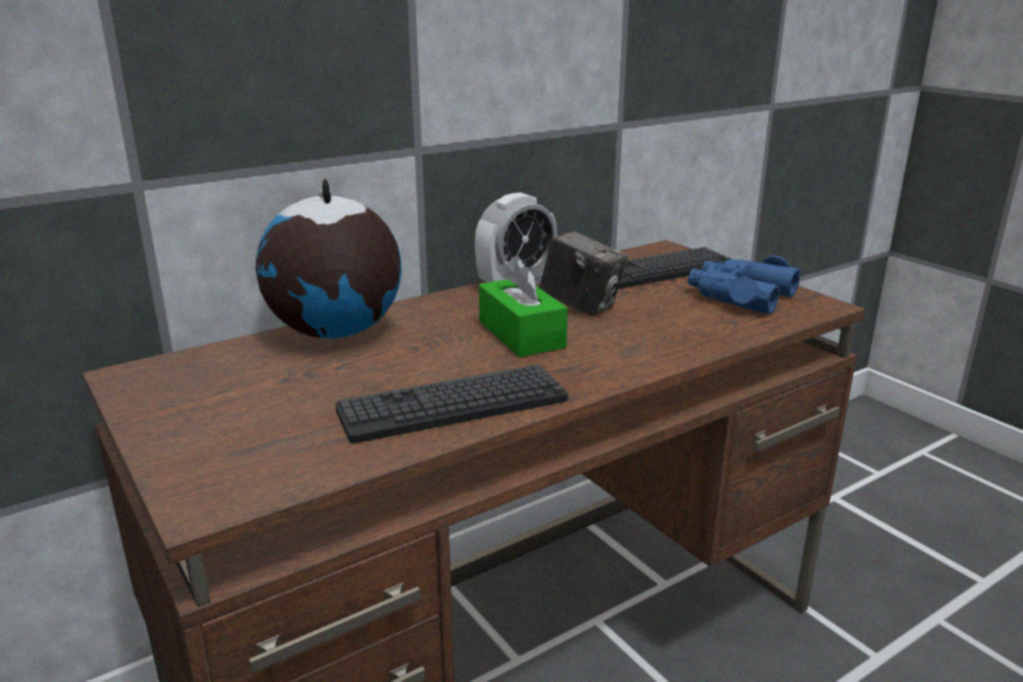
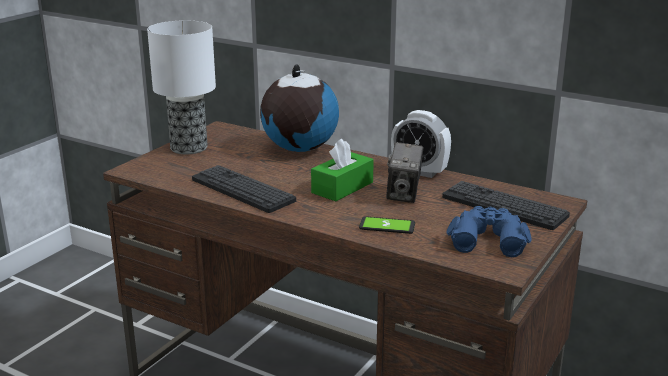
camera: 65 degrees right, 0 degrees up
(180, 421) = (188, 147): none -> table lamp
(673, 335) = (387, 226): none -> phone

